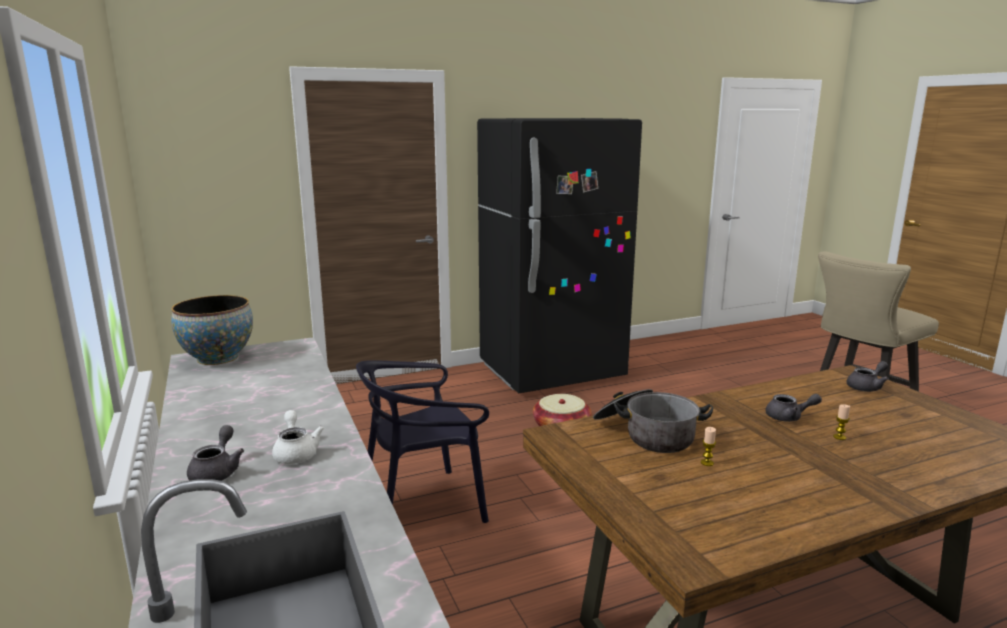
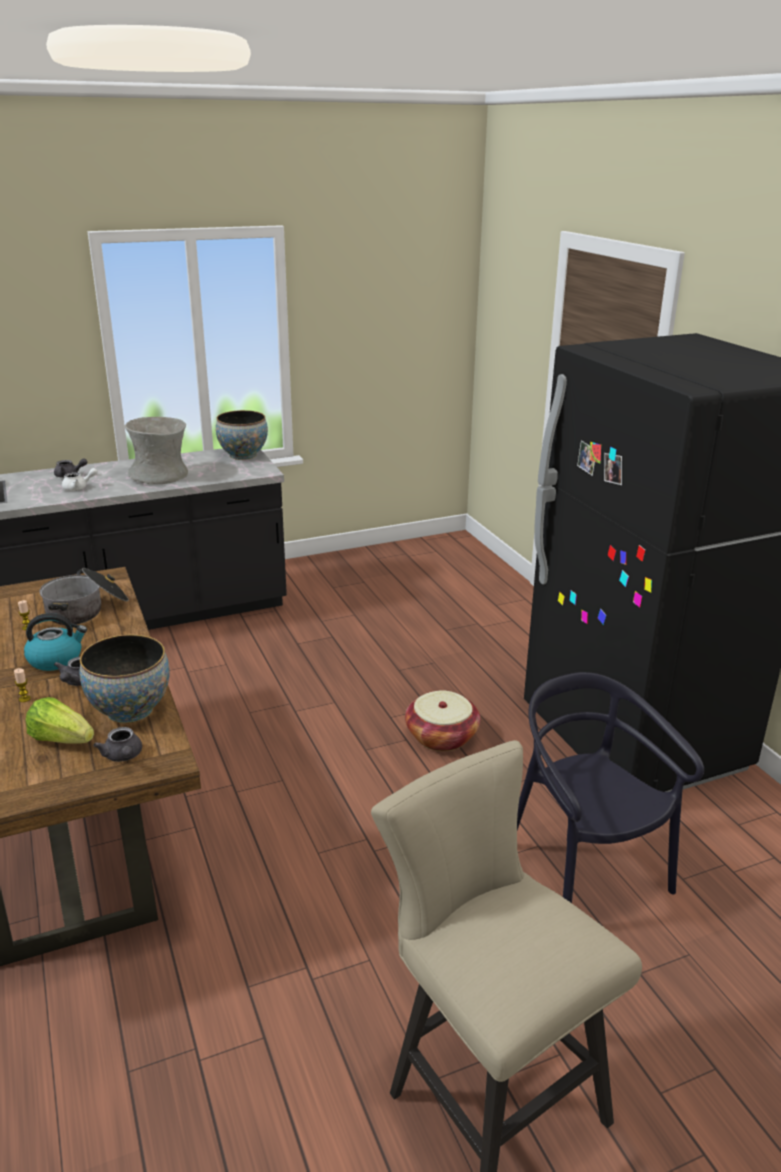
camera: 90 degrees right, 10 degrees up
(272, 398) = (160, 475): none -> grey vase
(423, 506) = (285, 654): black chair -> black chair (584, 872)
(759, 434) = (56, 659): none -> kettle
(808, 391) = (130, 710): none -> bowl
(875, 411) = (61, 739): none -> lettuce

